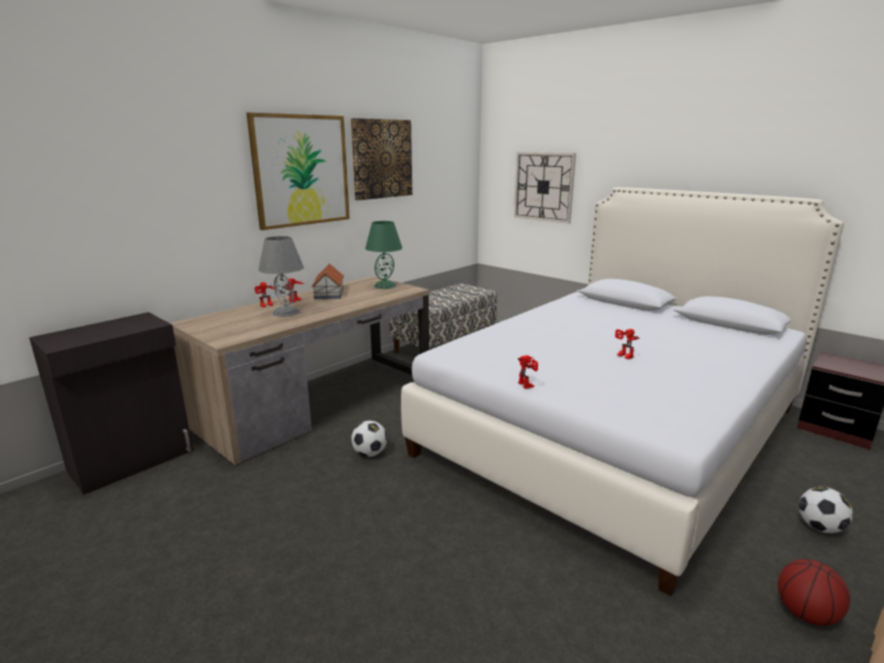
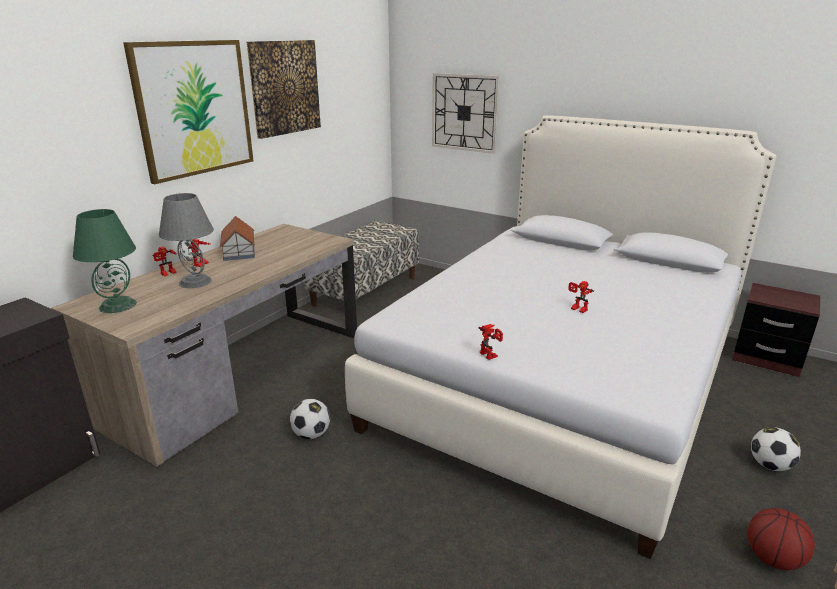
camera: 10 degrees left, 5 degrees up
(385, 286) = (301, 237): green table lamp -> green table lamp (118, 305)

